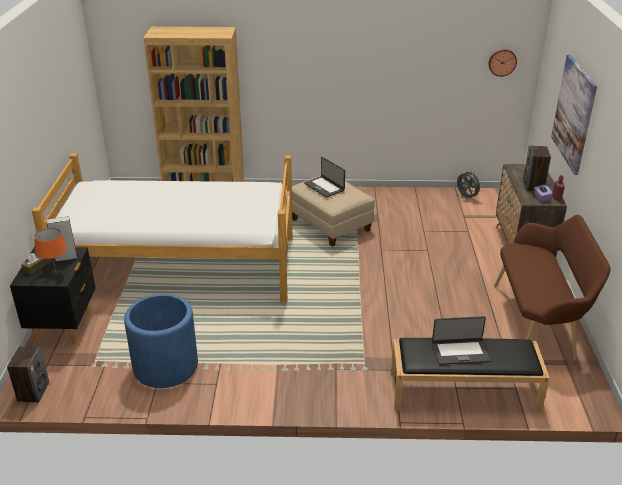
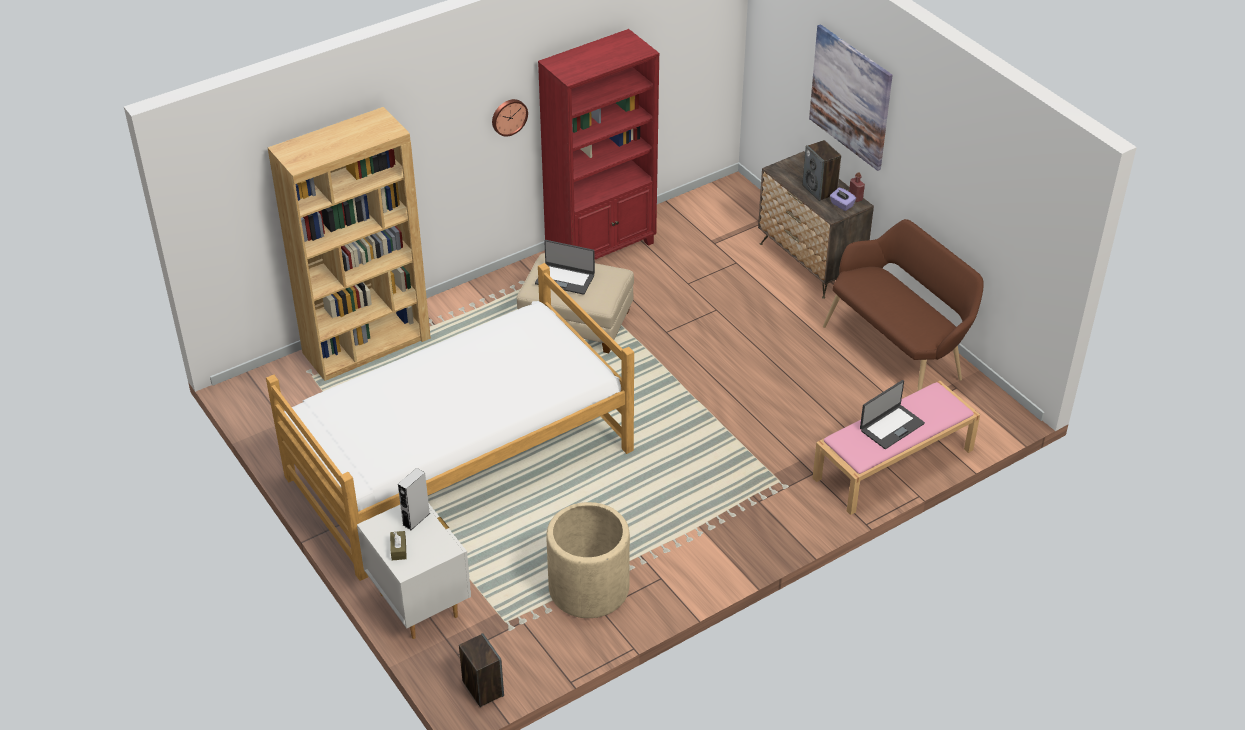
camera: 35 degrees left, 10 degrees up
(56, 273) = (431, 542): orange table lamp -> none
(64, 327) = (419, 605): black nightstand -> white nightstand
(165, 366) = (588, 588): blue planter -> beige planter
(388, 196) = (601, 248): none -> red bookcase
(462, 392) = (893, 465): black bench -> pink bench
(466, 197) = (692, 211): grey fan -> none
(502, 62) = (705, 31): wall clock -> wall clock (508, 116)

